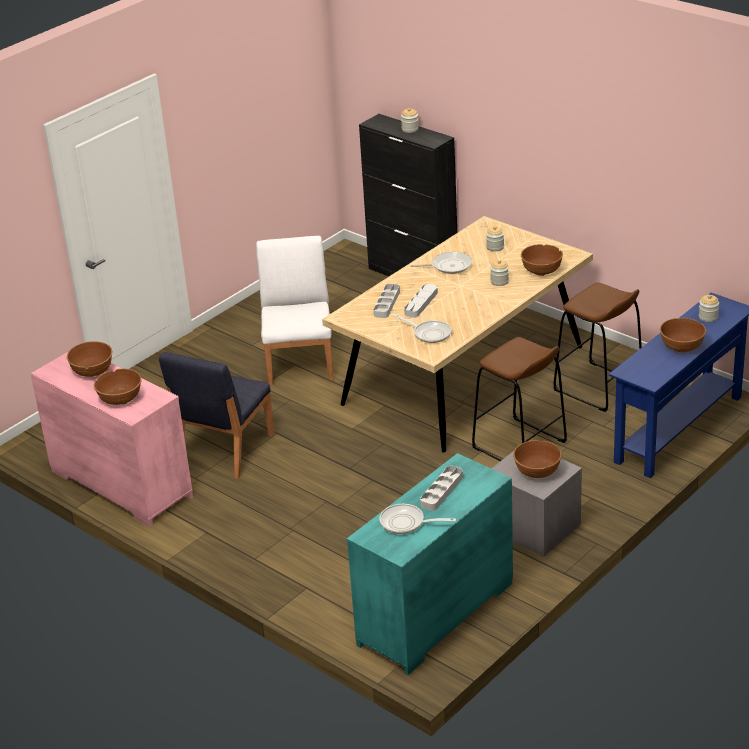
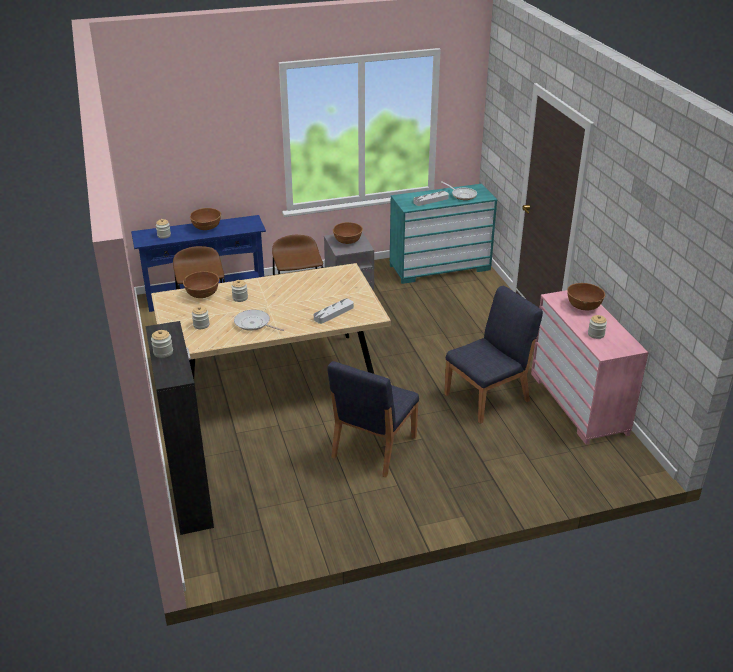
camera: 150 degrees left, 0 degrees up
(92, 371) = (596, 334): brown bowl -> jar
(300, 361) = (373, 447): white chair -> blue chair
(421, 303) = (311, 304): grey tray -> none
(429, 333) = (333, 282): frying pan -> none

